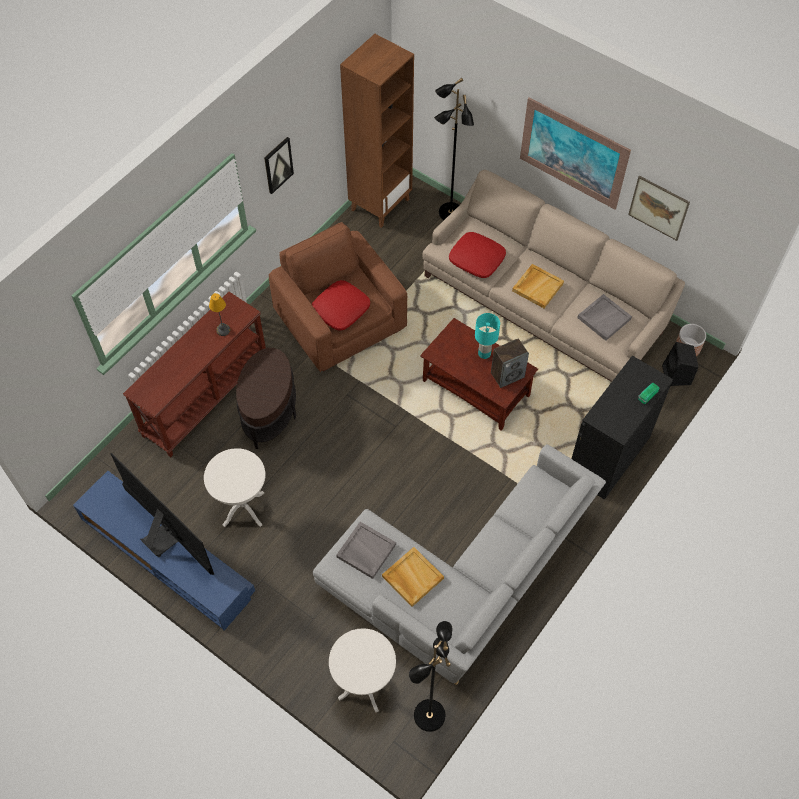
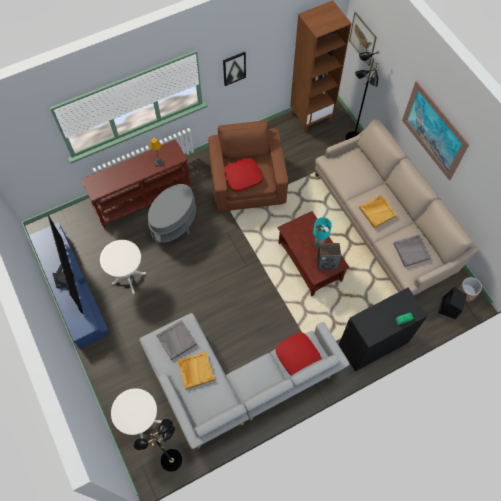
camera: 25 degrees right, 5 degrees up
(269, 413) = (174, 225): brown side table -> grey side table
(477, 259) = (347, 177): red pillow -> red pillow (298, 356)
(658, 208) = (476, 192): picture -> picture (362, 38)

